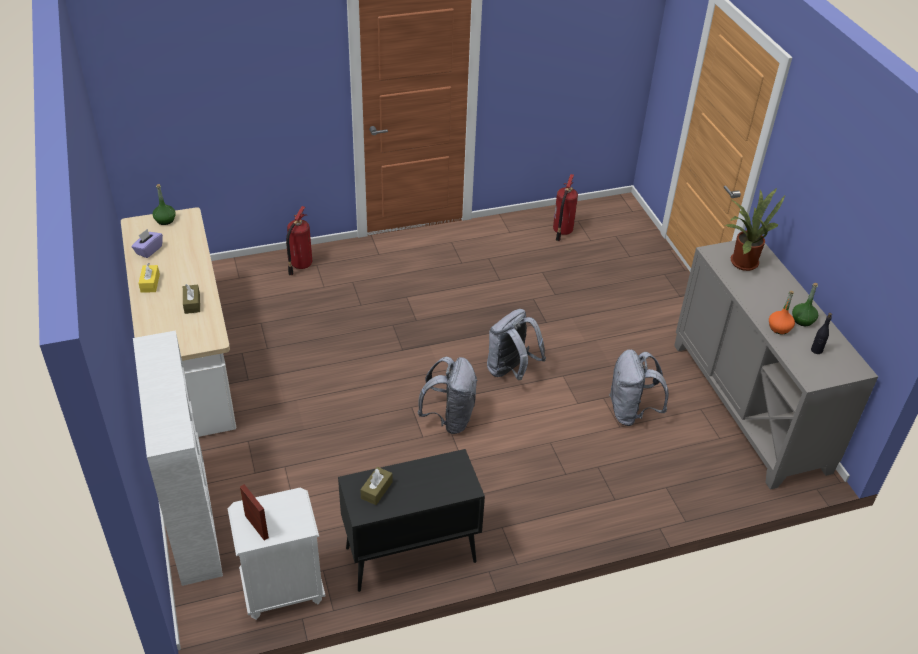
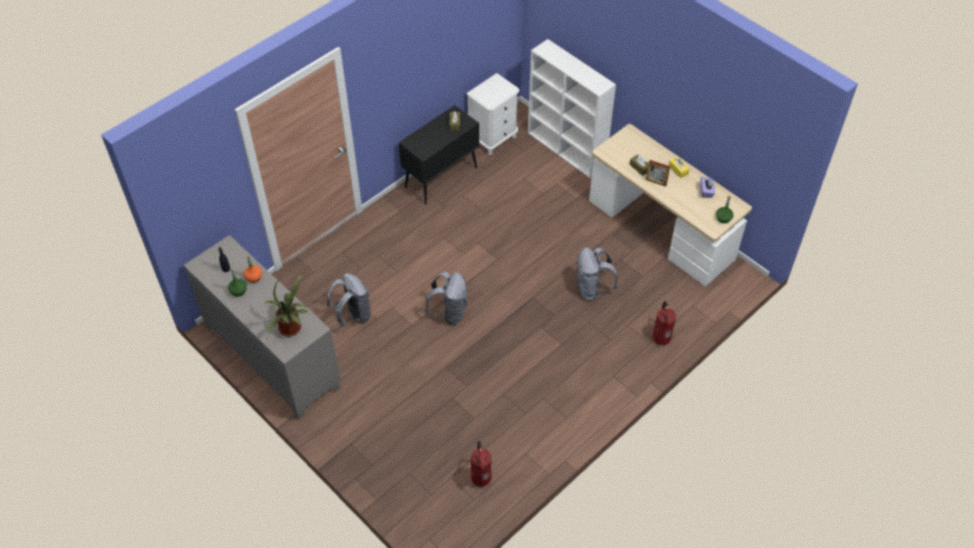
camera: 155 degrees right, 10 degrees up
(256, 526) = (497, 85): picture frame -> picture frame (656, 182)
(449, 419) = (468, 261): grey backpack -> grey backpack (592, 288)

